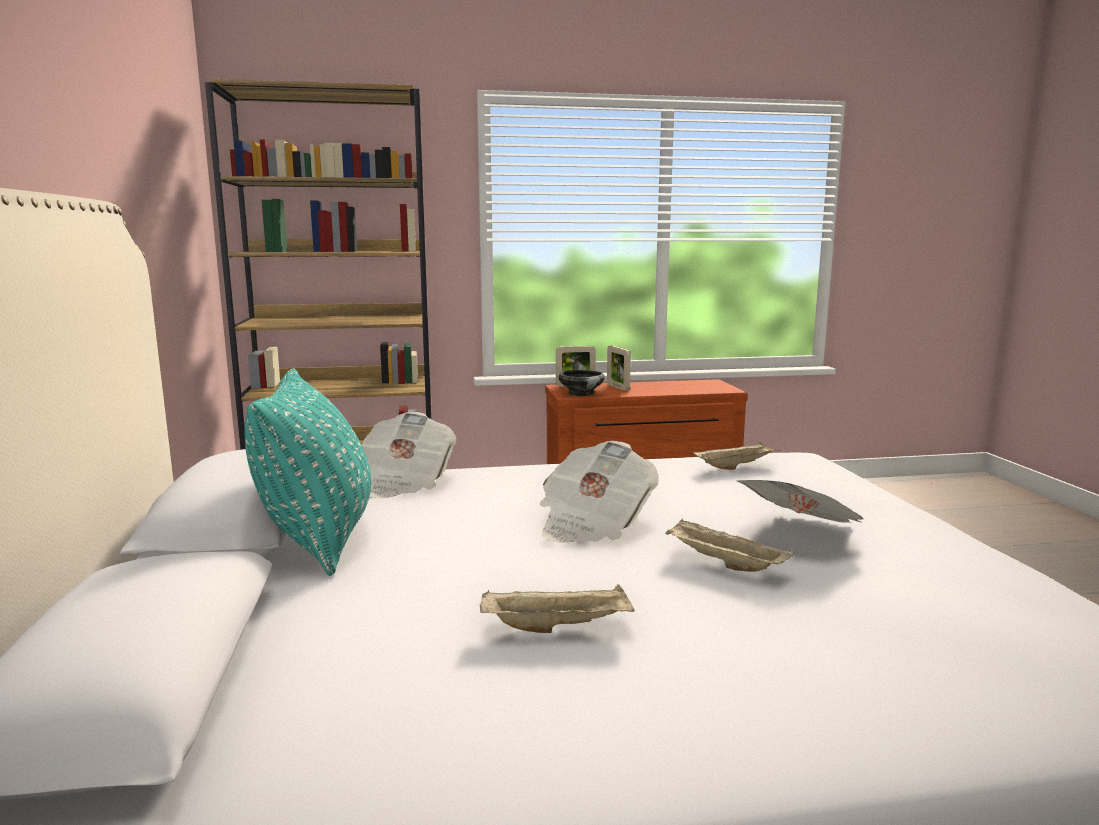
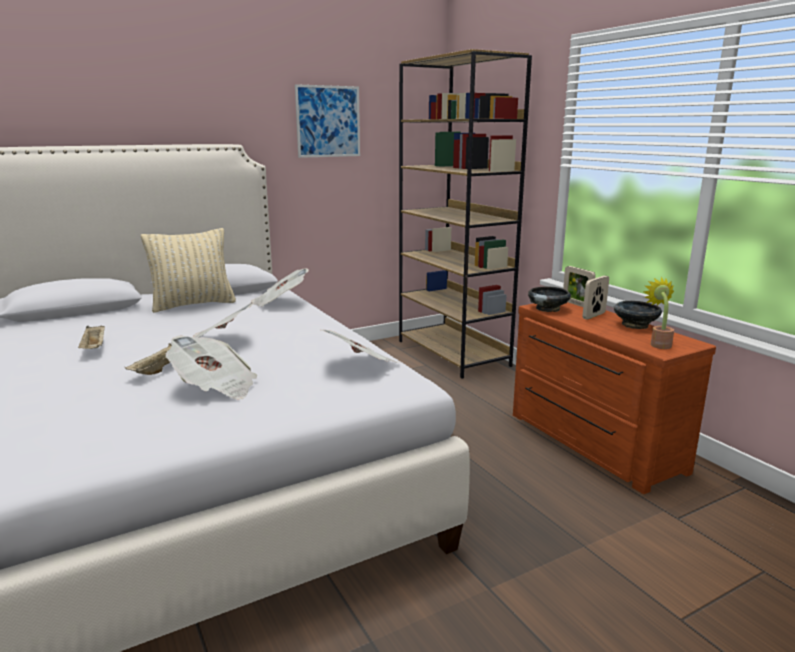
camera: 70 degrees right, 5 degrees up
(141, 169) = (328, 121): none -> picture
(319, 540) = (193, 305): turquoise pillow -> beige pillow
(656, 384) = (635, 325): none -> black bowl
(710, 387) = (658, 344): none -> potted plant
(735, 467) = (361, 366): beige tray -> newspaper

